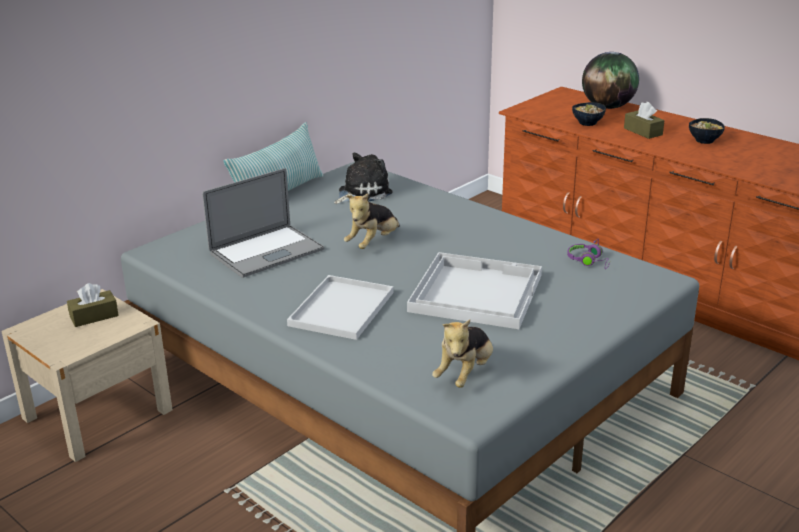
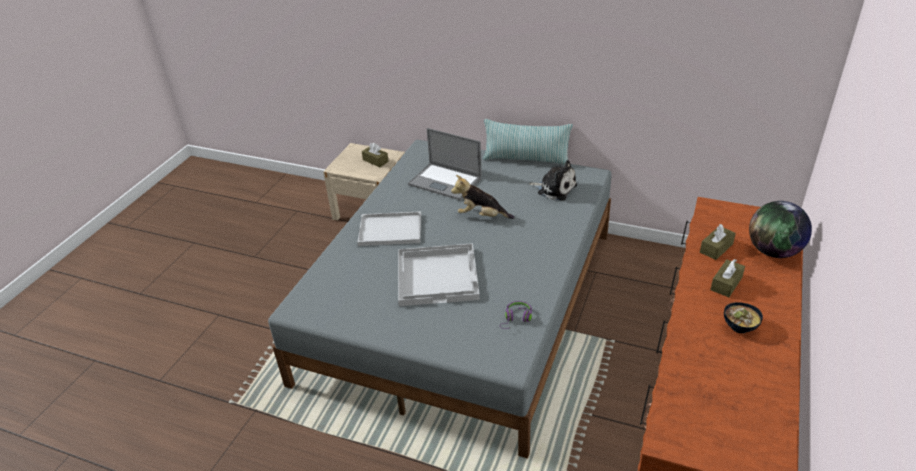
camera: 70 degrees right, 10 degrees up
(465, 374) = (336, 296): plush toy -> none
(588, 123) = (716, 248): bowl -> brown tissue box

